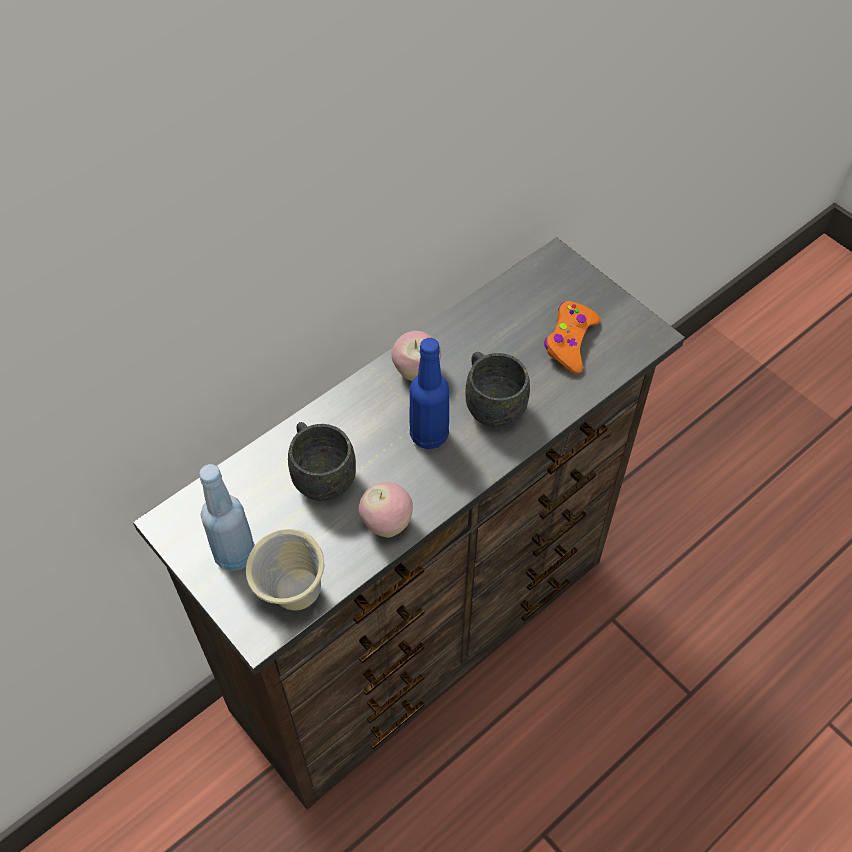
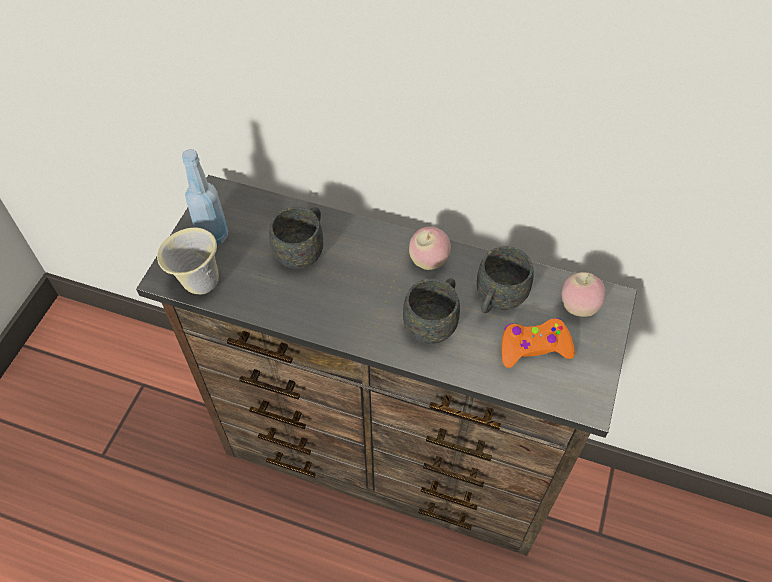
camera: 60 degrees right, 0 degrees up
(386, 523) = (286, 307): apple -> apple (578, 307)
(429, 435) = (377, 296): blue bottle -> none
(500, 341) = (497, 300): none -> grey mug

